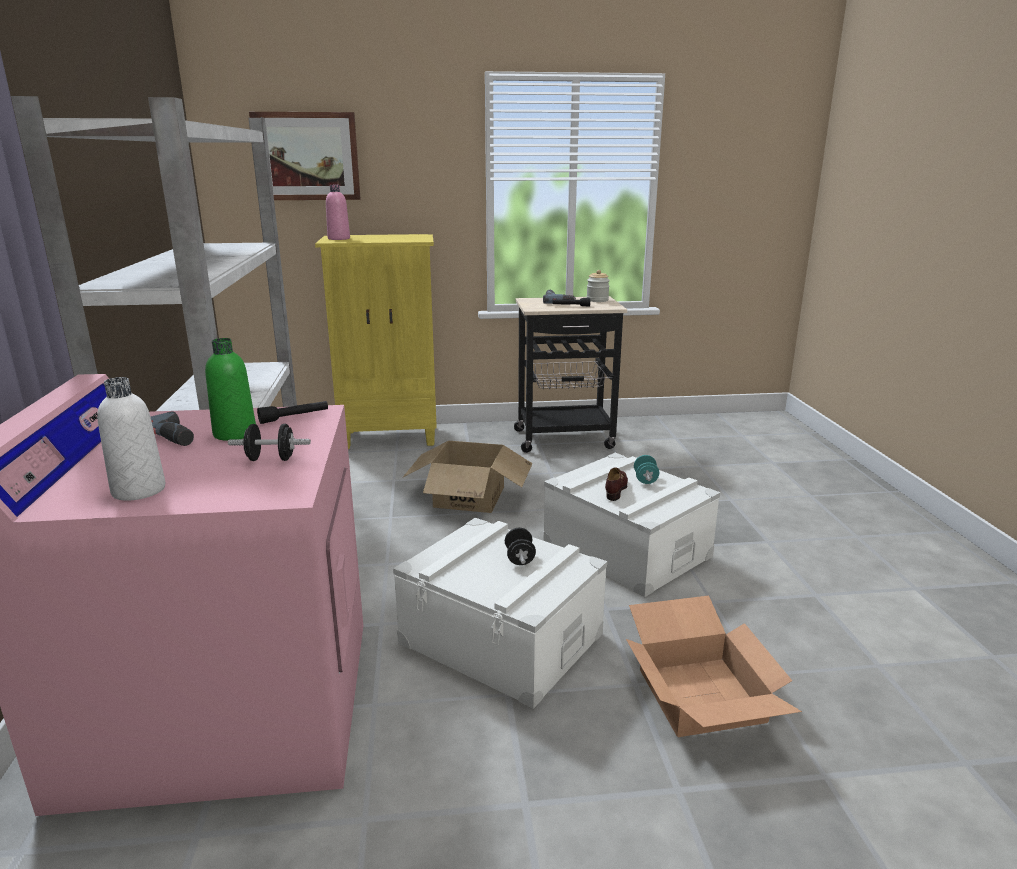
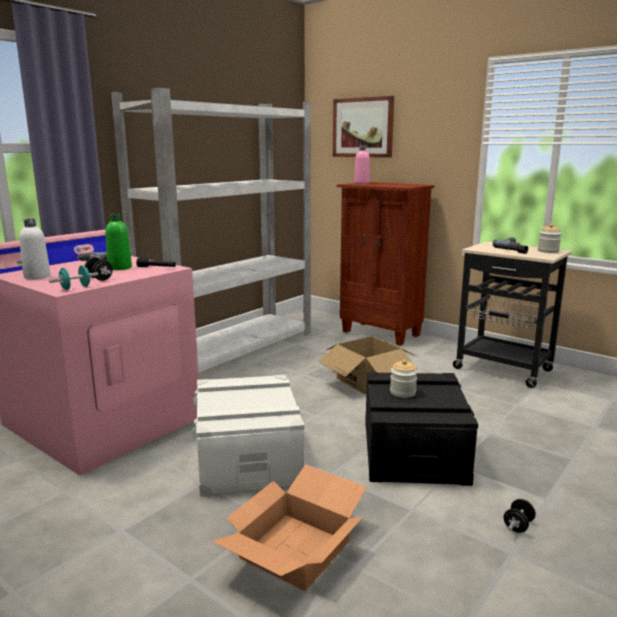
camera: 45 degrees right, 5 degrees down
(389, 438) = (380, 334): yellow cabinet -> brown cabinet
(519, 558) = (261, 402): black dumbbell -> black dumbbell (518, 526)
(616, 489) = (402, 392): brown shoe -> jar
(626, 549) = (413, 450): white storage box -> black storage box
(645, 479) = (437, 395): turquoise dumbbell -> turquoise dumbbell (75, 288)

